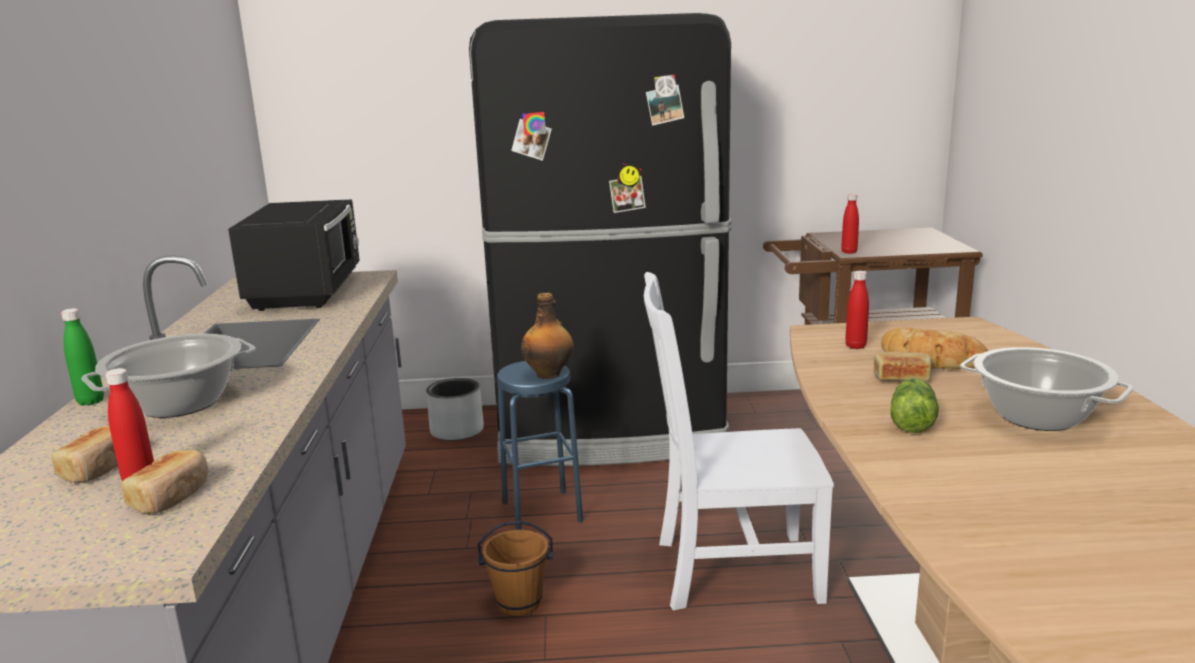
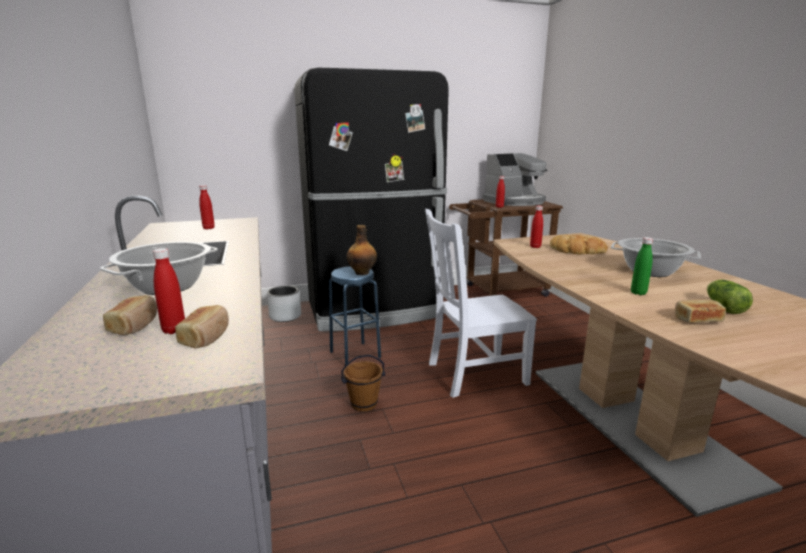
camera: 15 degrees left, 0 degrees up
(90, 401) = (97, 289): green bottle -> green bottle (638, 293)
(308, 291) = (208, 228): black microwave -> red bottle
(891, 240) = (515, 202): none -> coffee machine
(901, 378) = (571, 259): bread -> bread (696, 319)
(912, 421) = (594, 276): lettuce -> lettuce (723, 306)

